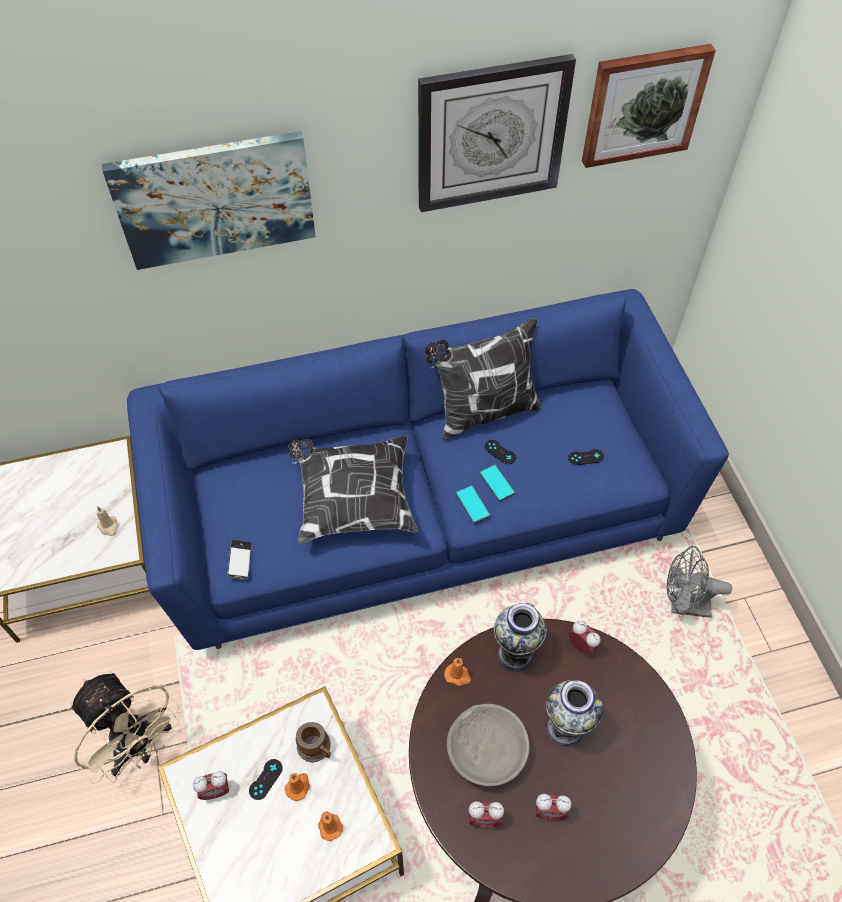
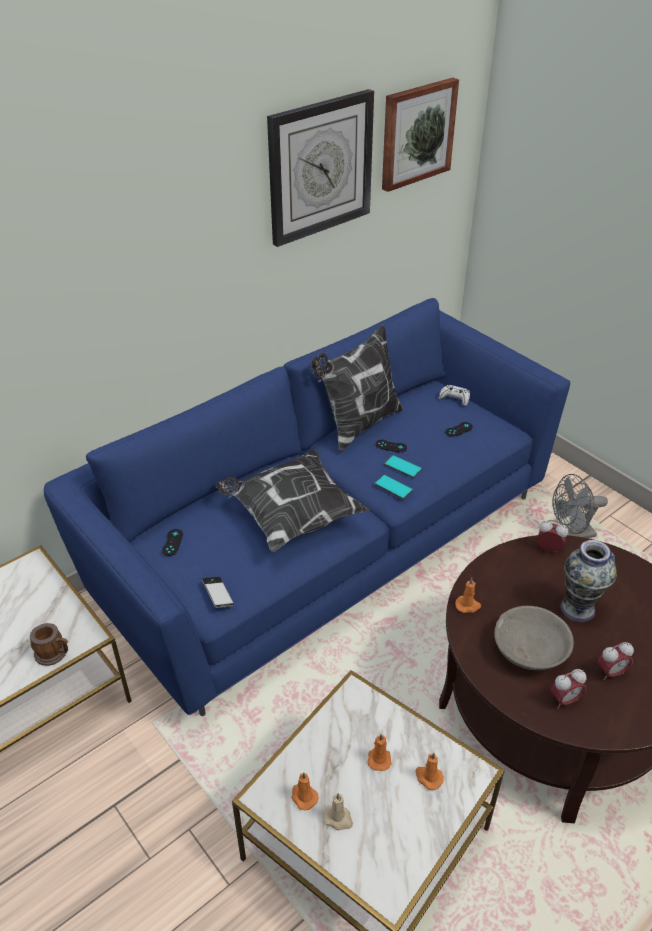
camera: 25 degrees left, 15 degrees down
(109, 527) = (61, 622): beige candle -> beige candle (338, 818)
(139, 746) = (170, 834): beige fan -> none
(215, 199) = (115, 251): picture -> none
(215, 791) = (303, 796): alarm clock -> orange candle
(266, 779) = (345, 765): black game controller -> black game controller (172, 542)
(317, 748) = (375, 720): mug -> mug (54, 653)
(515, 654) = (502, 573): vase -> none
(607, 413) = (454, 398): none -> white game controller

